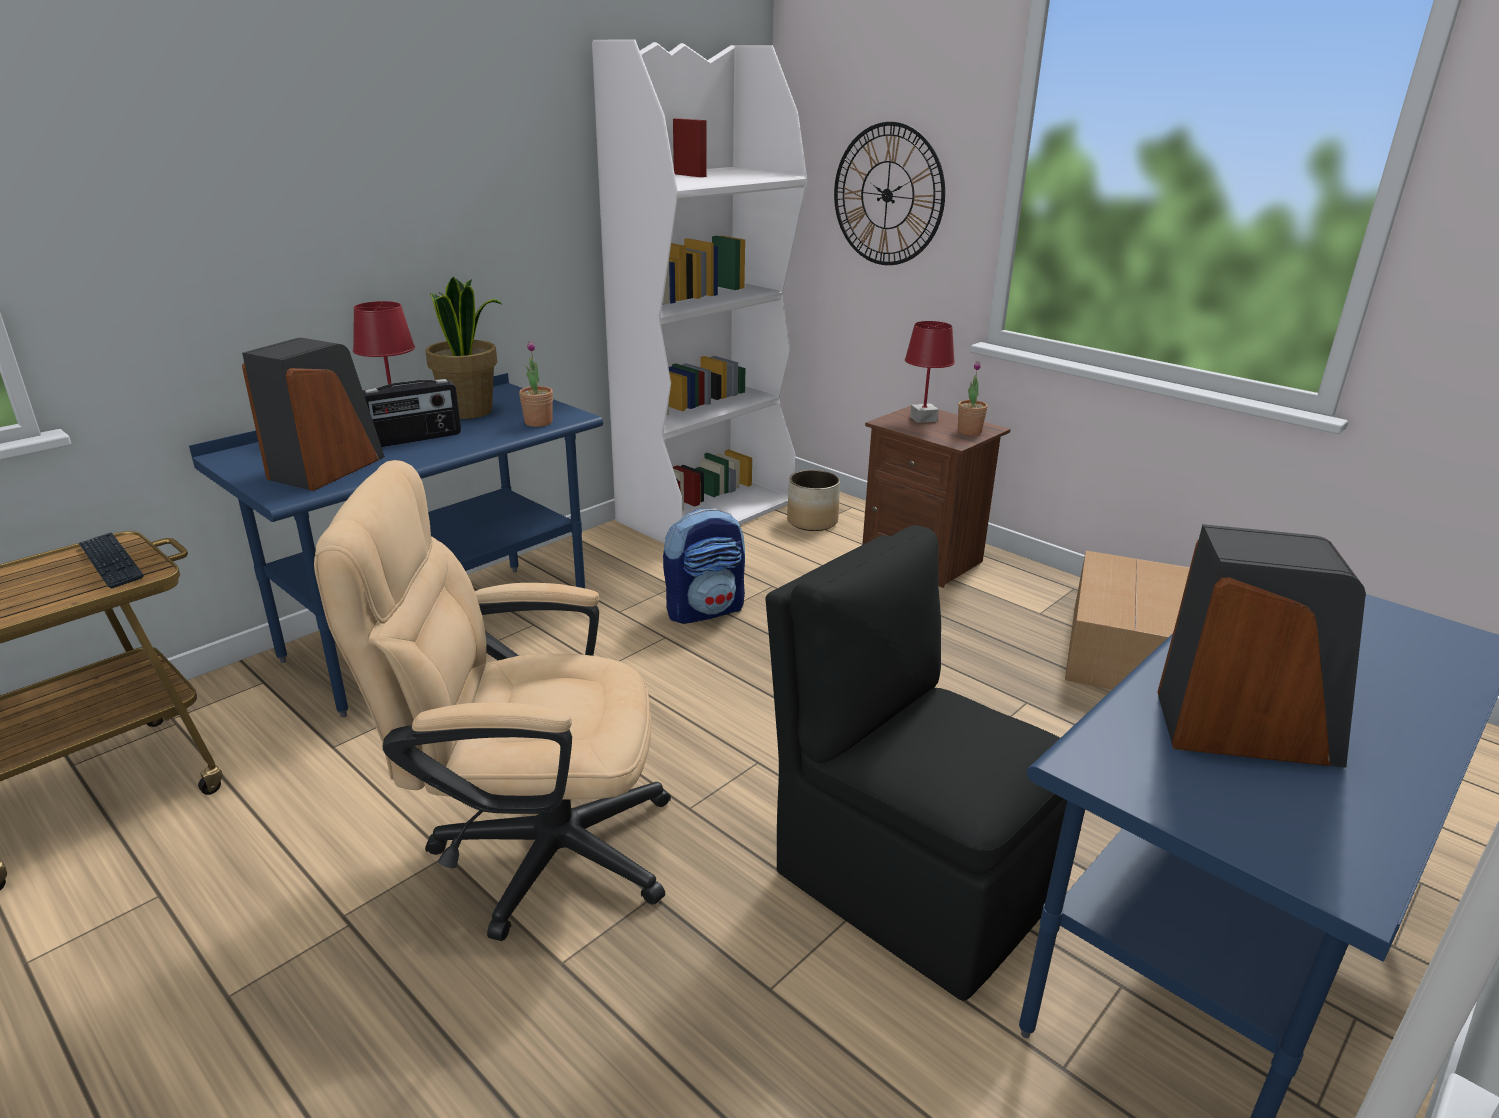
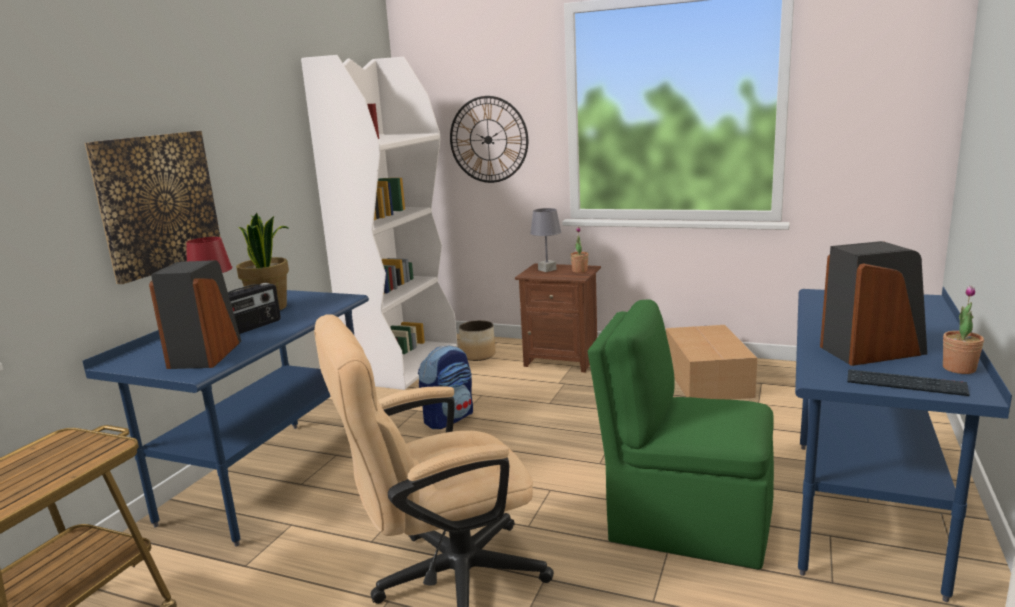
camera: 20 degrees left, 10 degrees down
(111, 562) = (74, 447): keyboard -> keyboard (905, 384)
(323, 246) = (158, 203): none -> picture
(538, 422) = (328, 305): potted plant -> potted plant (959, 369)
(908, 880) = (685, 522): black chair -> green chair
(923, 419) = (547, 269): red table lamp -> grey table lamp

